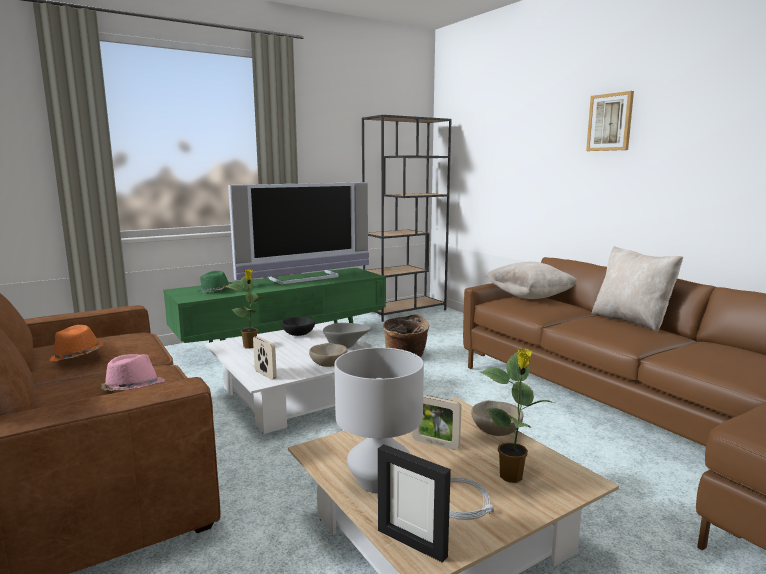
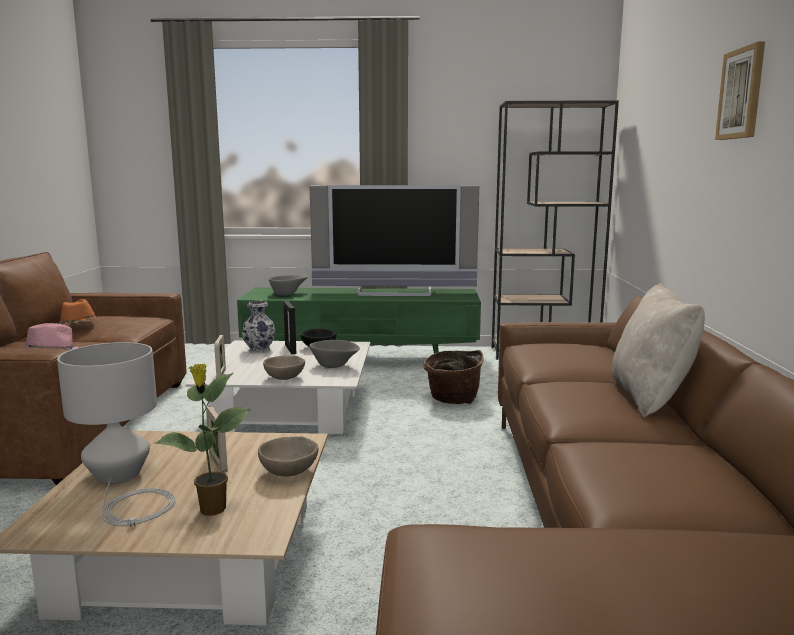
camera: 35 degrees right, 0 degrees up
(214, 291) = (288, 294): green hat -> grey bowl
(250, 346) = (260, 349): potted plant -> vase
(412, 542) = (44, 520): picture frame -> picture frame (291, 349)
(529, 296) = (581, 346): beige pillow -> none

